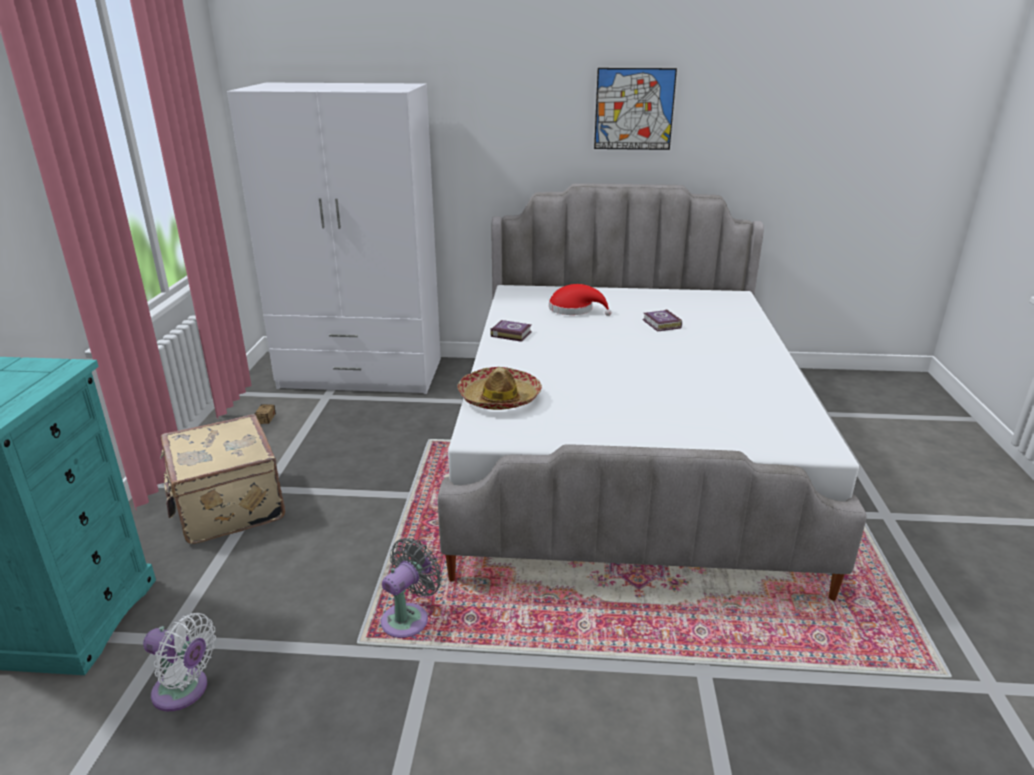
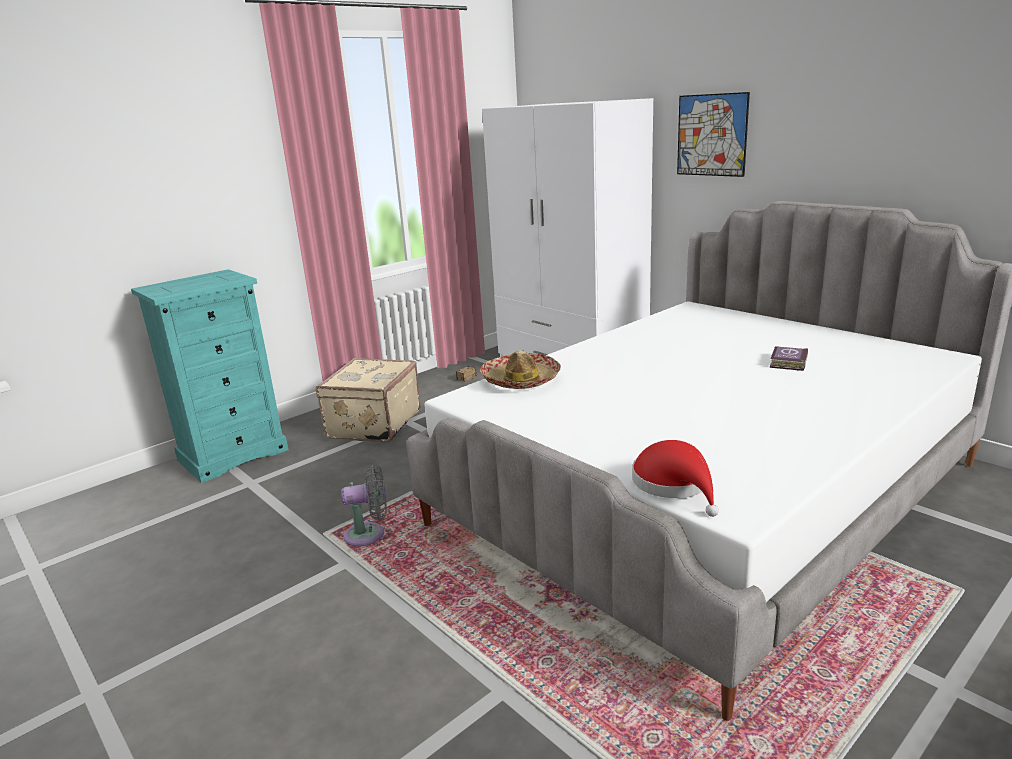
camera: 45 degrees right, 5 degrees down
(184, 691) = (221, 513): white fan -> none
(510, 333) = (622, 338): book -> none
(574, 309) = (719, 332): red hat -> red hat (675, 484)
(634, 109) = (857, 116): picture -> picture (711, 135)

